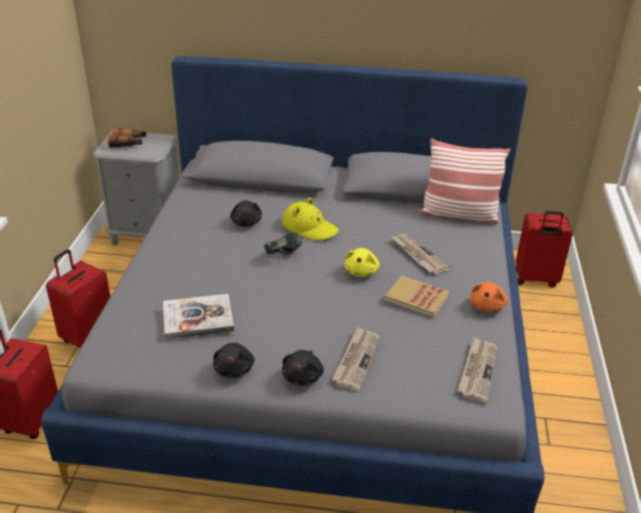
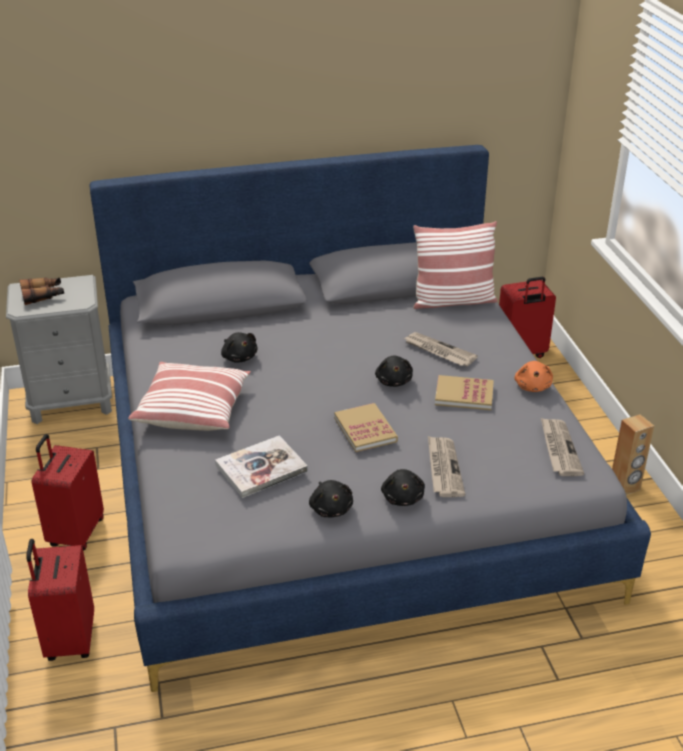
camera: 20 degrees left, 0 degrees up
(180, 256) = (193, 409): none -> pillow
(283, 255) = (304, 383): headphones -> none
(308, 307) = (365, 430): none -> book
(309, 227) = (311, 347): yellow hat -> none
(361, 271) = (393, 381): yellow plush toy -> black plush toy
(574, 426) = (625, 487): none -> brown speaker

